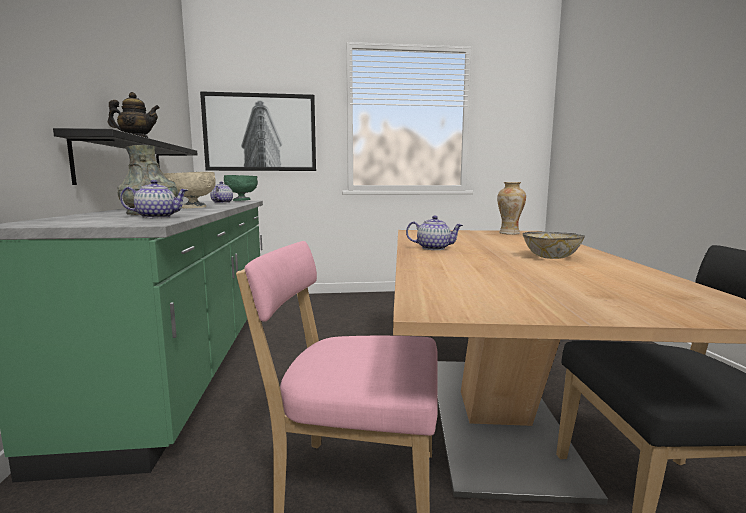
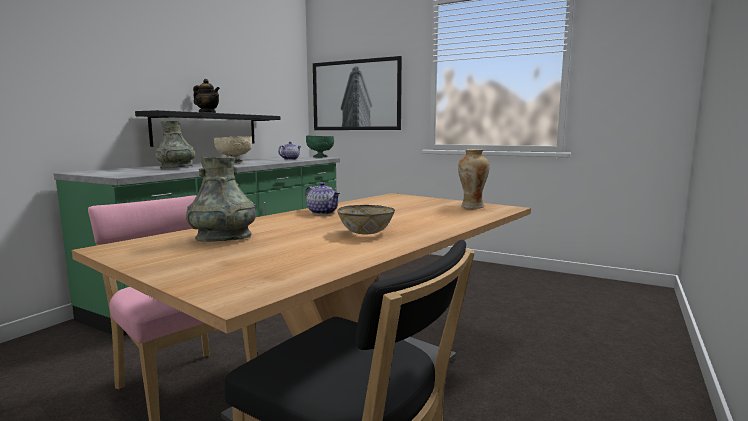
camera: 35 degrees right, 0 degrees up
(157, 217) = (156, 171): teapot -> none
(481, 279) = (224, 238): none -> grey vase

